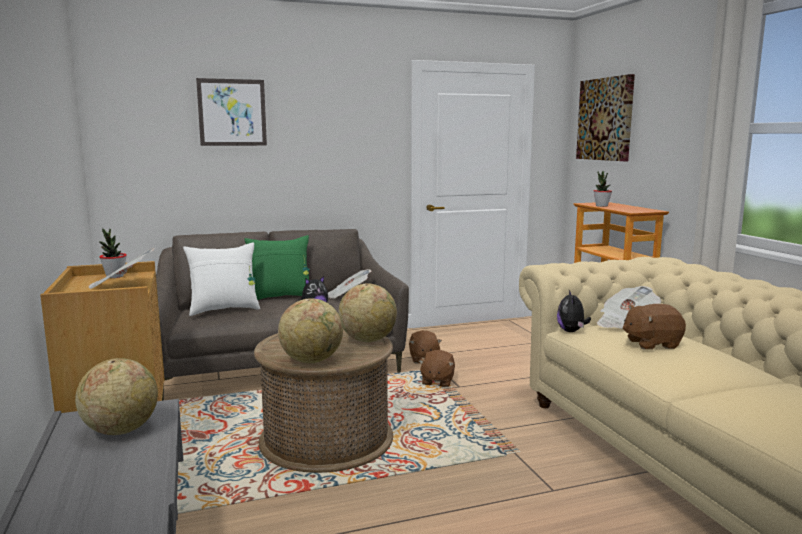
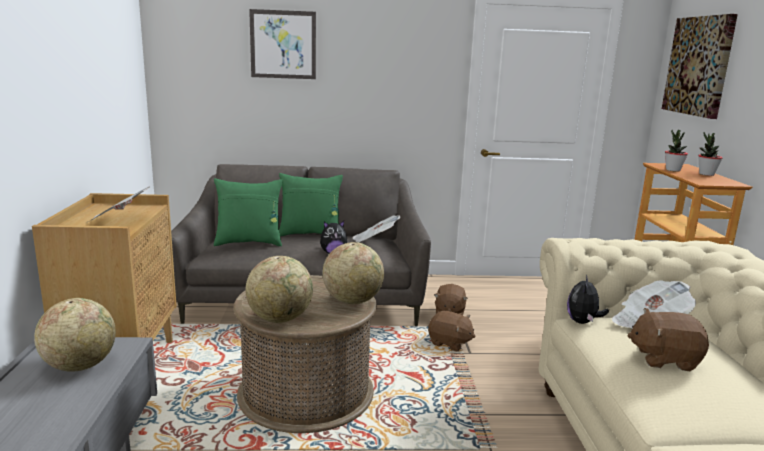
camera: 15 degrees right, 5 degrees up
(115, 276) = (127, 207): potted plant -> potted plant (706, 174)
(224, 310) = (249, 243): white pillow -> green pillow
(437, 381) = (449, 343): brown plush toy -> brown plush toy turned 90 degrees counterclockwise

